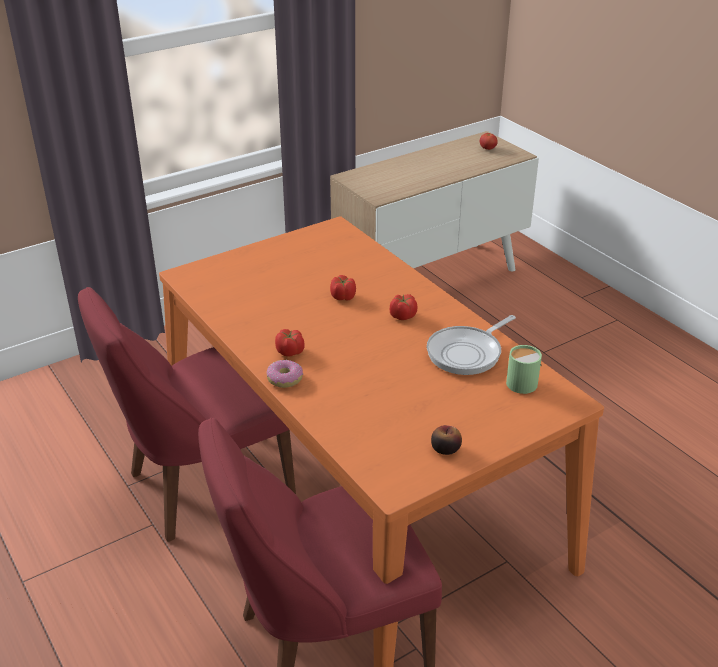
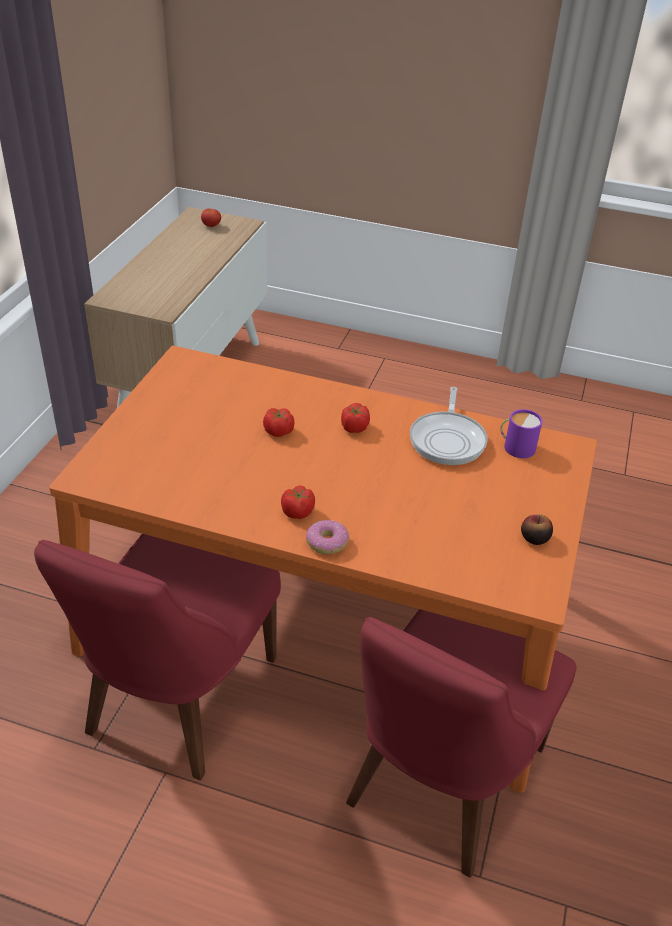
camera: 40 degrees left, 5 degrees up
(520, 381) = (516, 446): green mug -> purple mug

